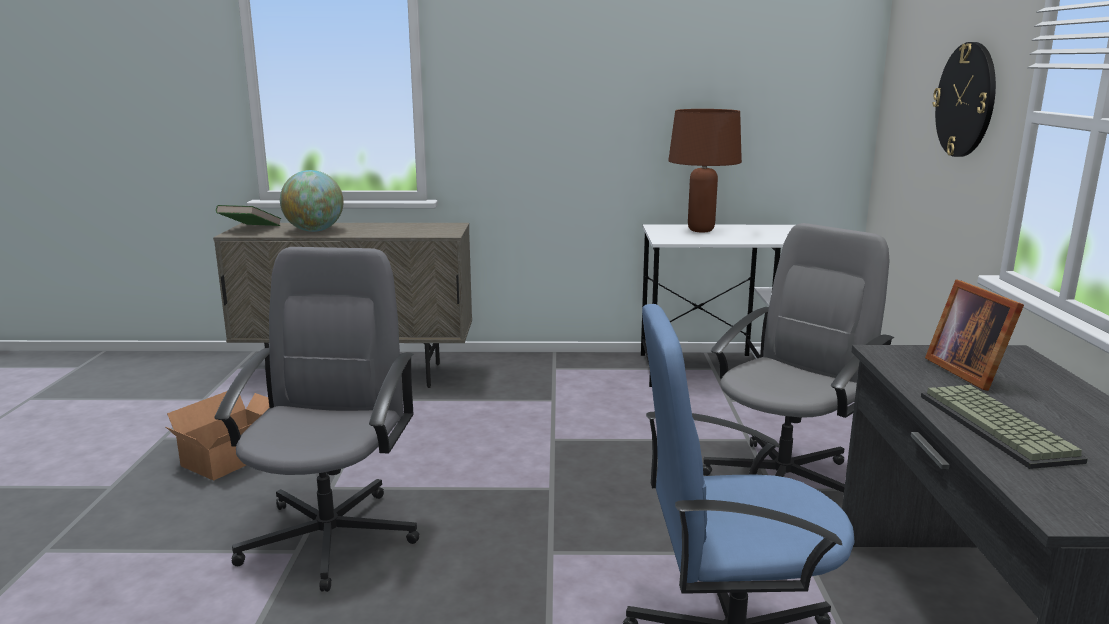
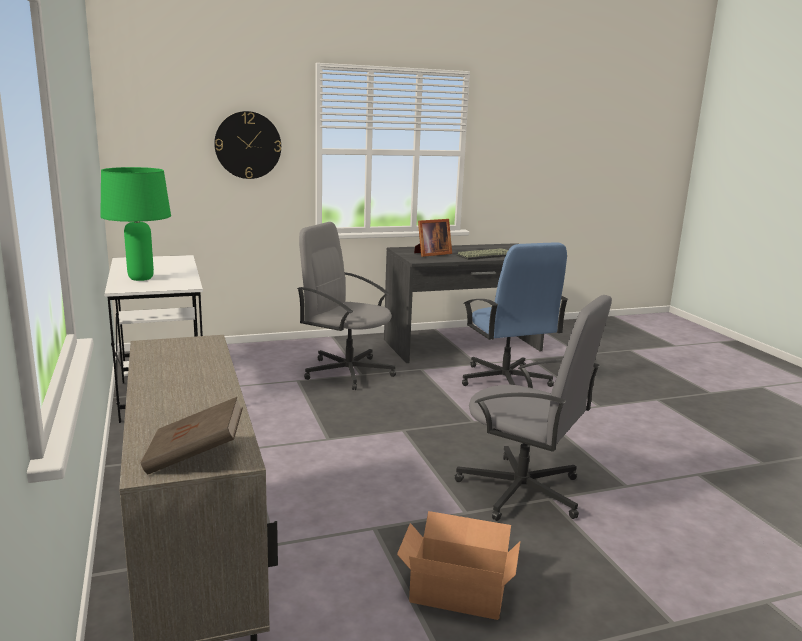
camera: 110 degrees left, 0 degrees up
(250, 229) = (195, 457): green book -> brown book
(314, 231) = (201, 407): globe -> none
(331, 536) = (522, 491): grey office chair -> grey office chair turned 135 degrees counterclockwise
(701, 230) = (141, 278): brown table lamp -> green table lamp

